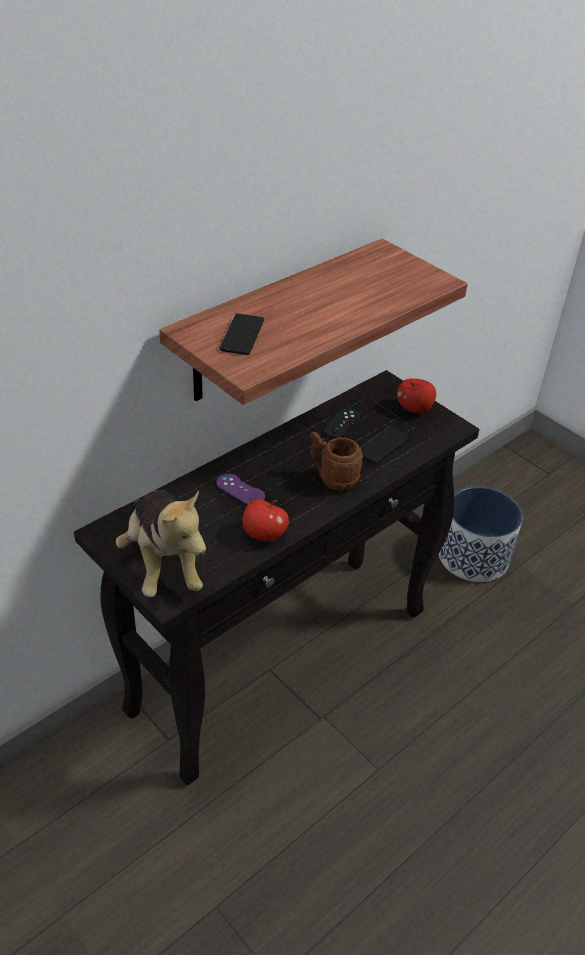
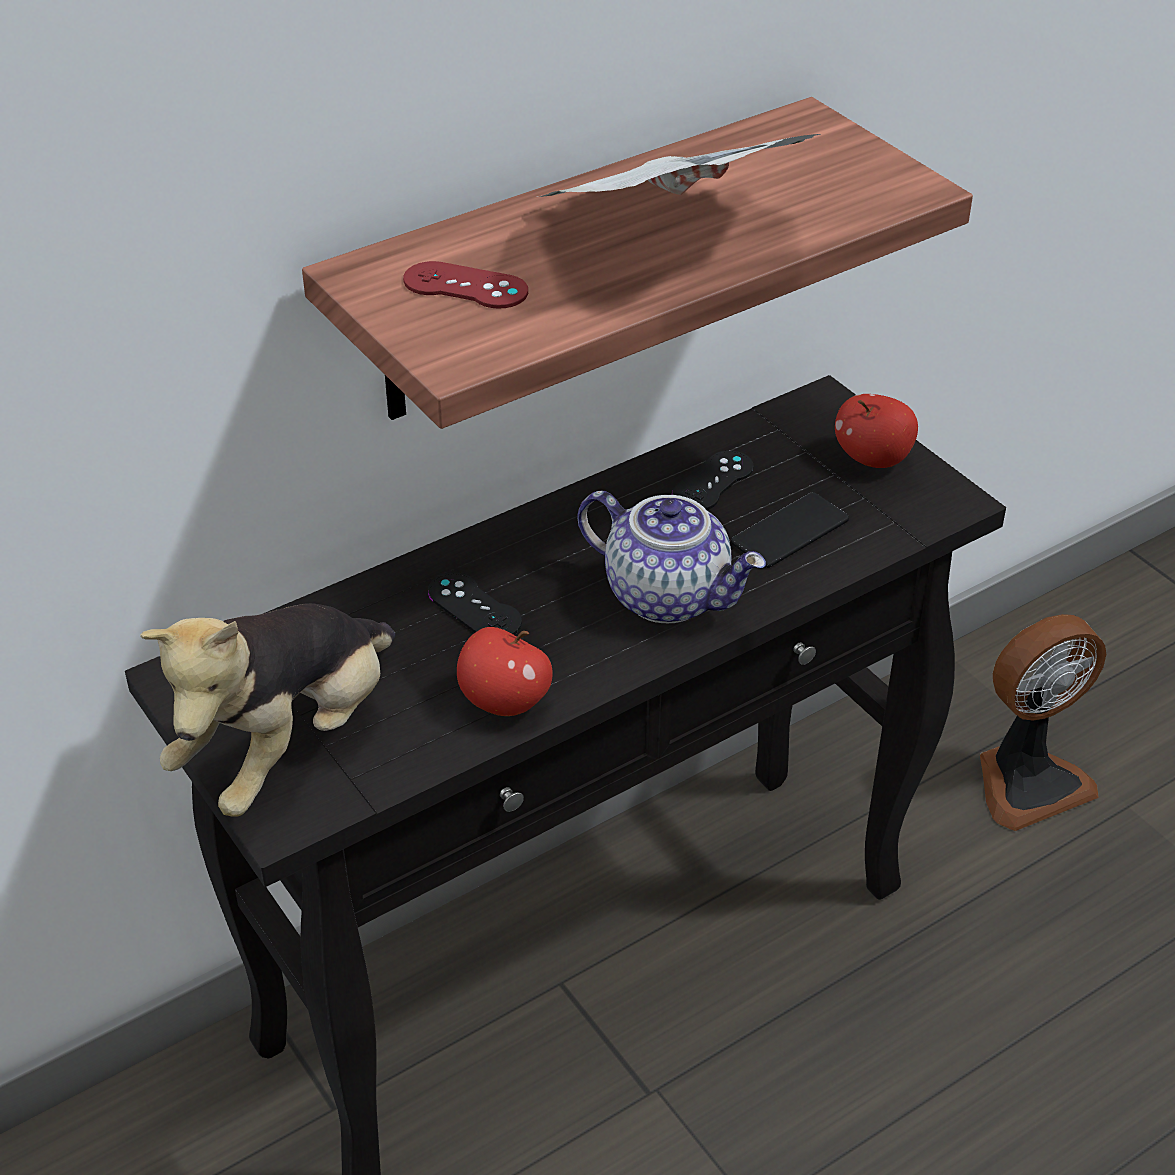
camera: 10 degrees right, 0 degrees up
(163, 562) = (289, 745): plush toy -> plush toy turned 45 degrees clockwise
(240, 490) = (474, 607): purple game controller -> black game controller
(242, 335) = (465, 286): phone -> red game controller
(332, 479) = (669, 595): brown mug -> teapot
(333, 307) = (670, 235): none -> newspaper
(473, 556) = (1027, 781): planter -> fan

